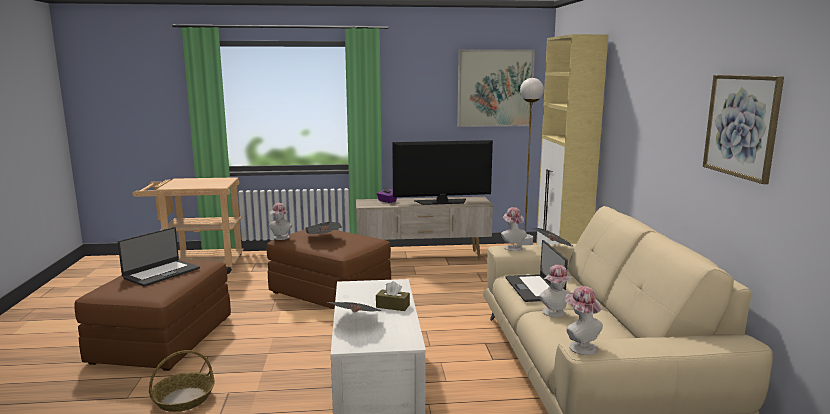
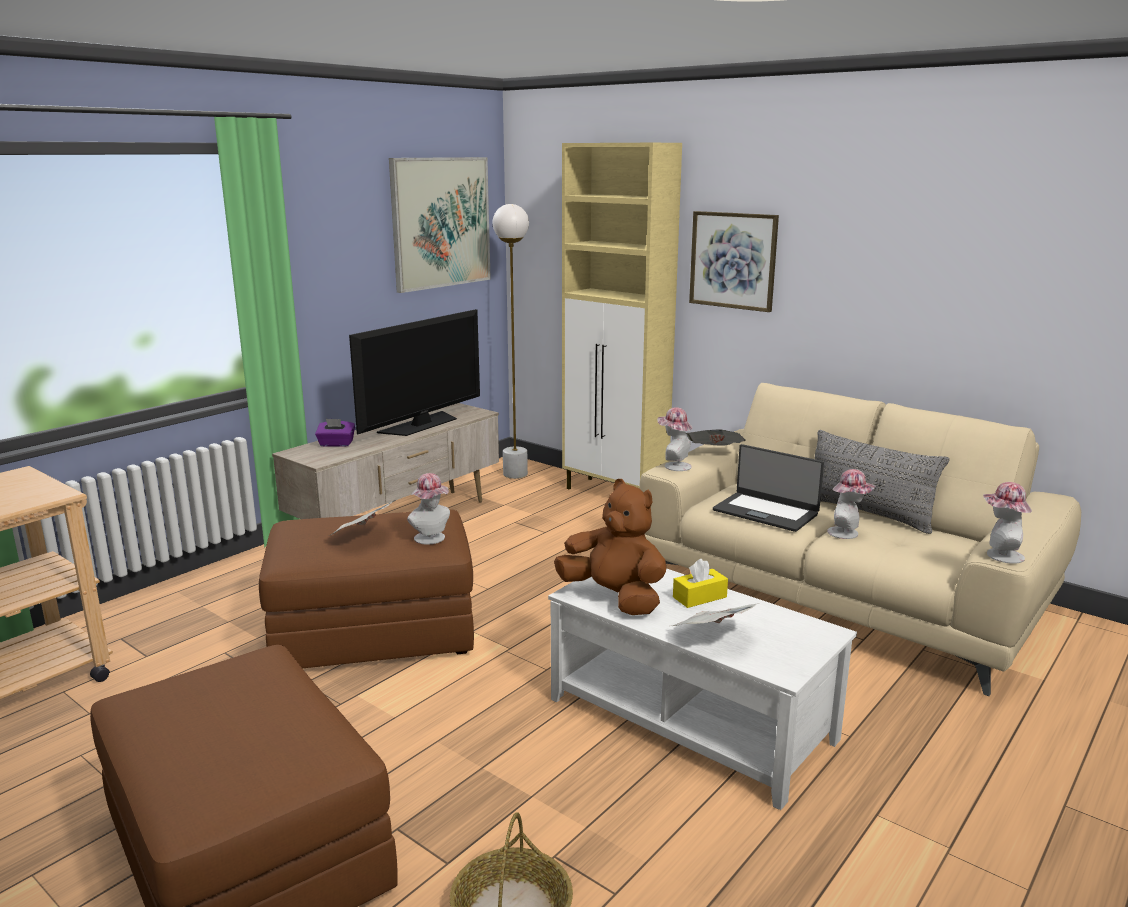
camera: 45 degrees left, 5 degrees up
(161, 273) = (231, 714): laptop -> none
(280, 238) = (284, 562): hat -> hat (432, 539)
(357, 292) = (614, 598): none -> brown plush toy
(392, 306) = (699, 597): brown tissue box -> yellow tissue box
(601, 310) = (867, 513): none -> grey pillow
(742, 126) = (997, 265): picture -> picture (733, 260)

